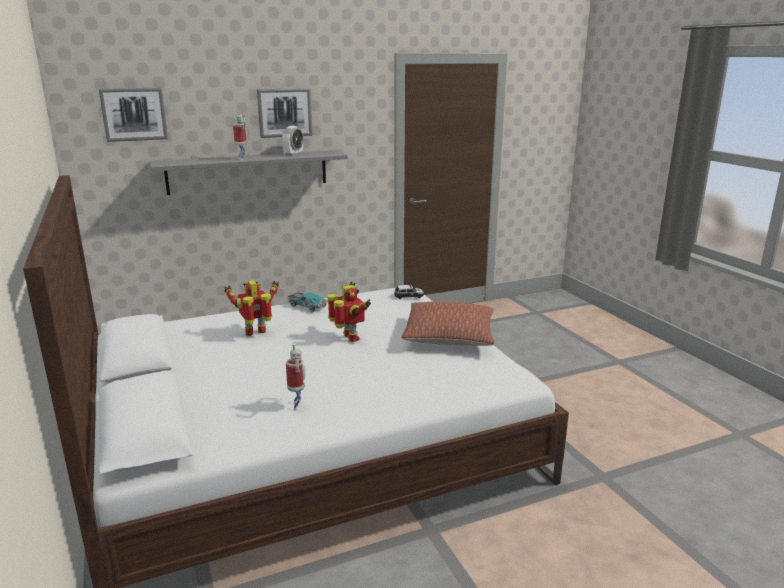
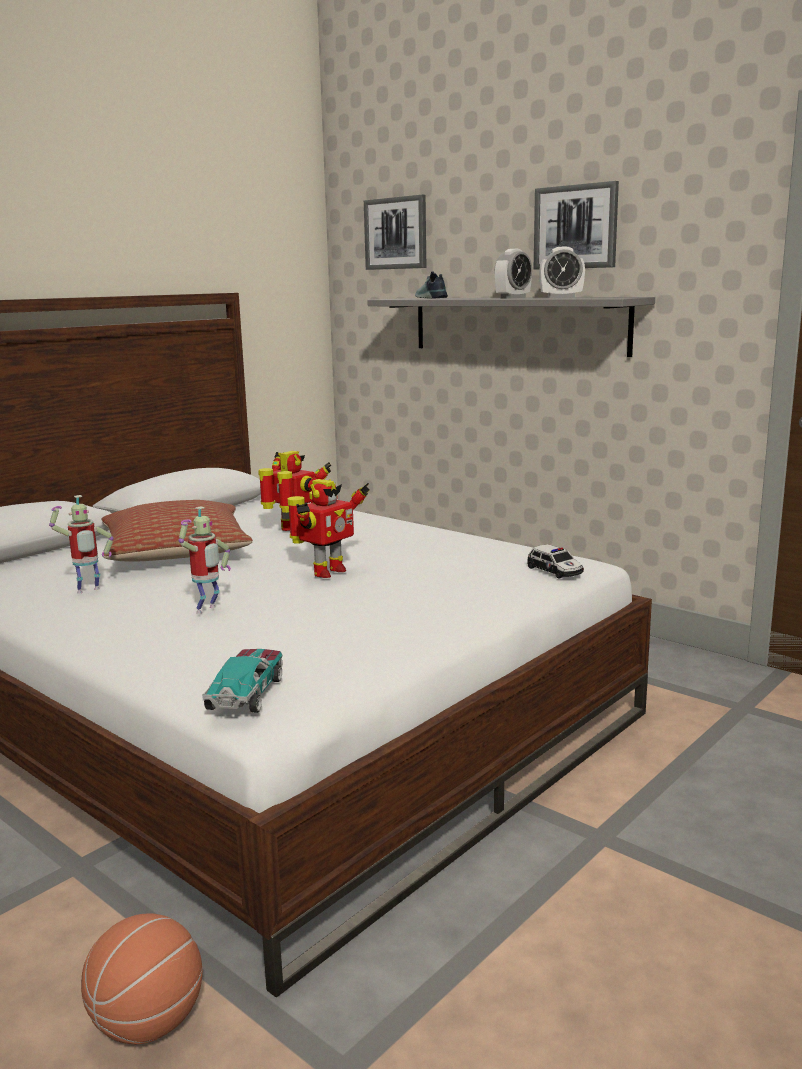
camera: 65 degrees right, 5 degrees down
(192, 161) = (429, 298): none -> shoe
(242, 159) = (477, 298): toy robot -> toy robot (208, 610)
(263, 157) = (513, 298): none -> alarm clock
(307, 306) = (417, 531): toy car -> toy car (246, 692)
(449, 337) = (405, 627): pillow -> pillow (176, 553)
(562, 519) = (147, 1023): none -> basketball

